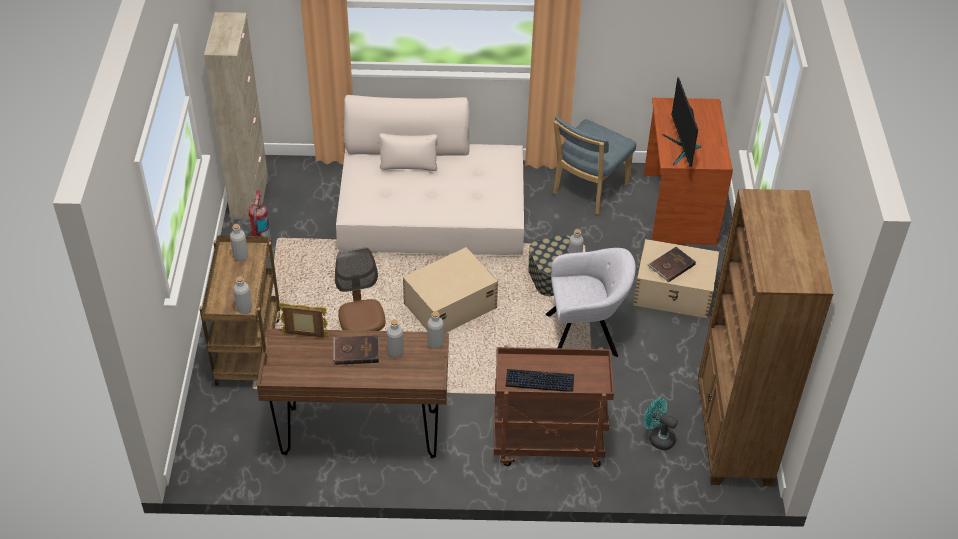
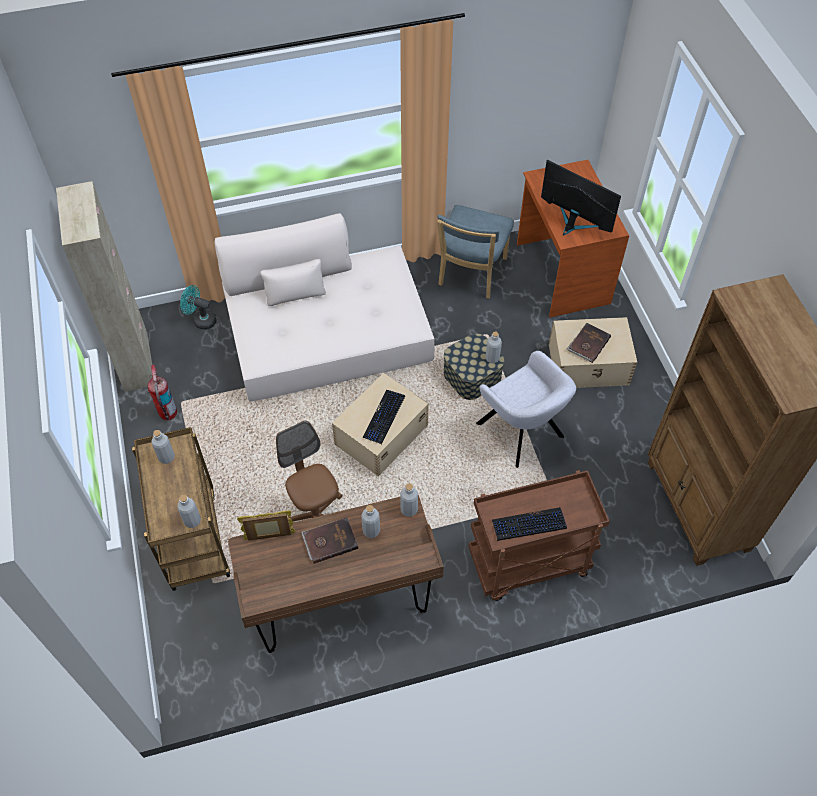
camera: 15 degrees left, 10 degrees up
(452, 283) = (384, 417): none -> keyboard
(585, 334) = (522, 433): grey armchair -> grey armchair turned 75 degrees clockwise
(658, 437) = (629, 528): turquoise fan -> turquoise fan (201, 320)
(681, 149) = (573, 223): monitor -> monitor turned 150 degrees clockwise

